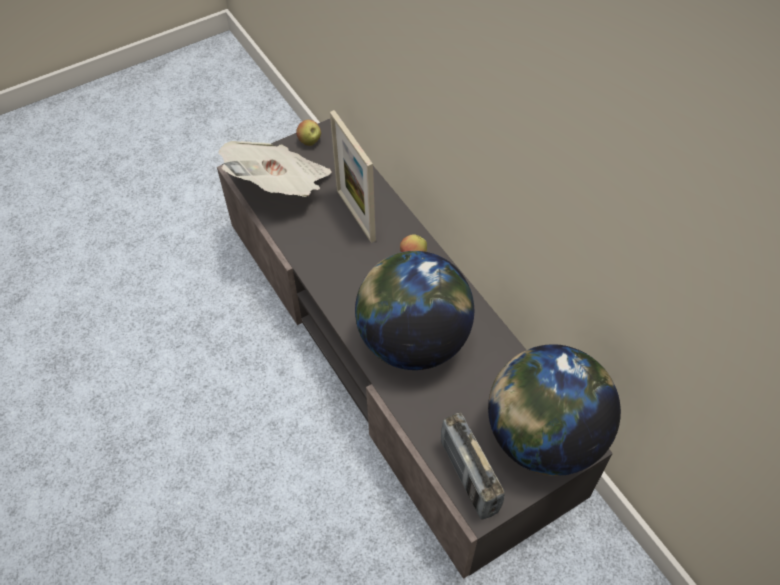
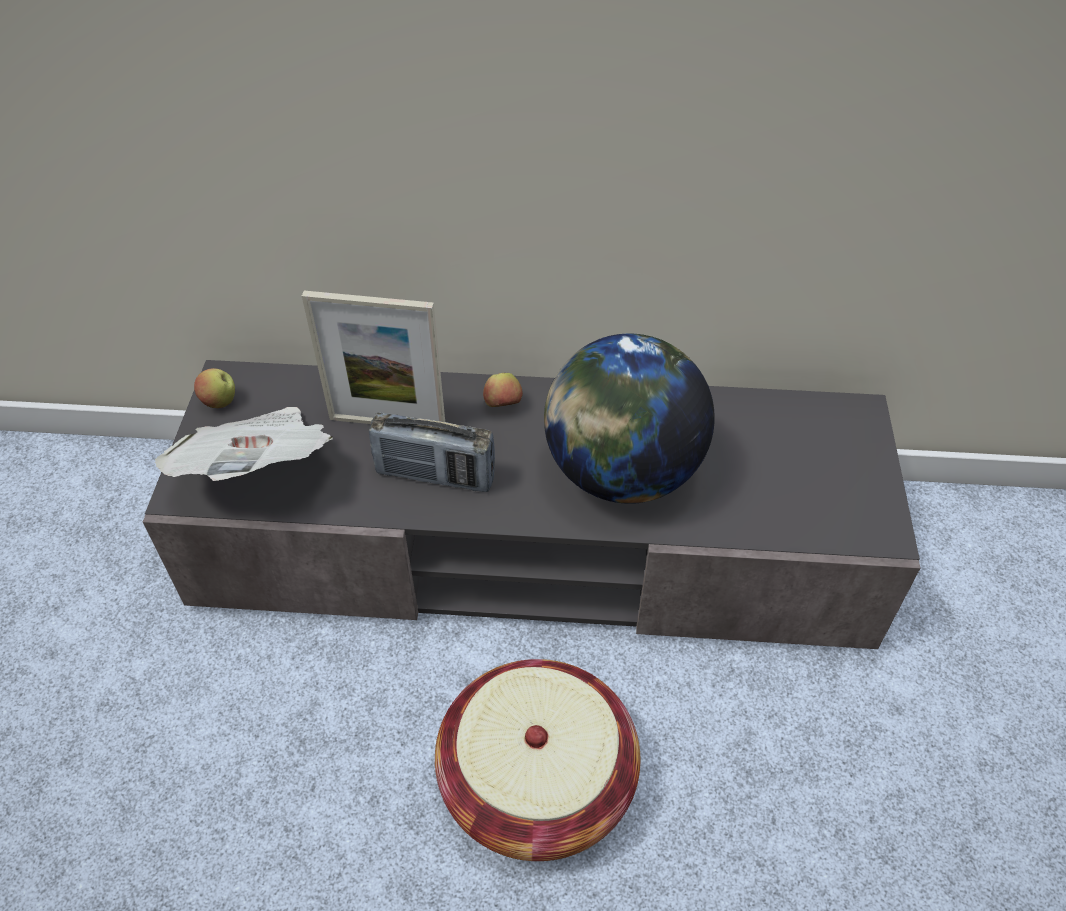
camera: 55 degrees left, 5 degrees down
(247, 441) = (537, 780): none -> basket
(468, 477) = (838, 523): radio -> radio (435, 475)
(542, 437) = (830, 434): globe -> none

